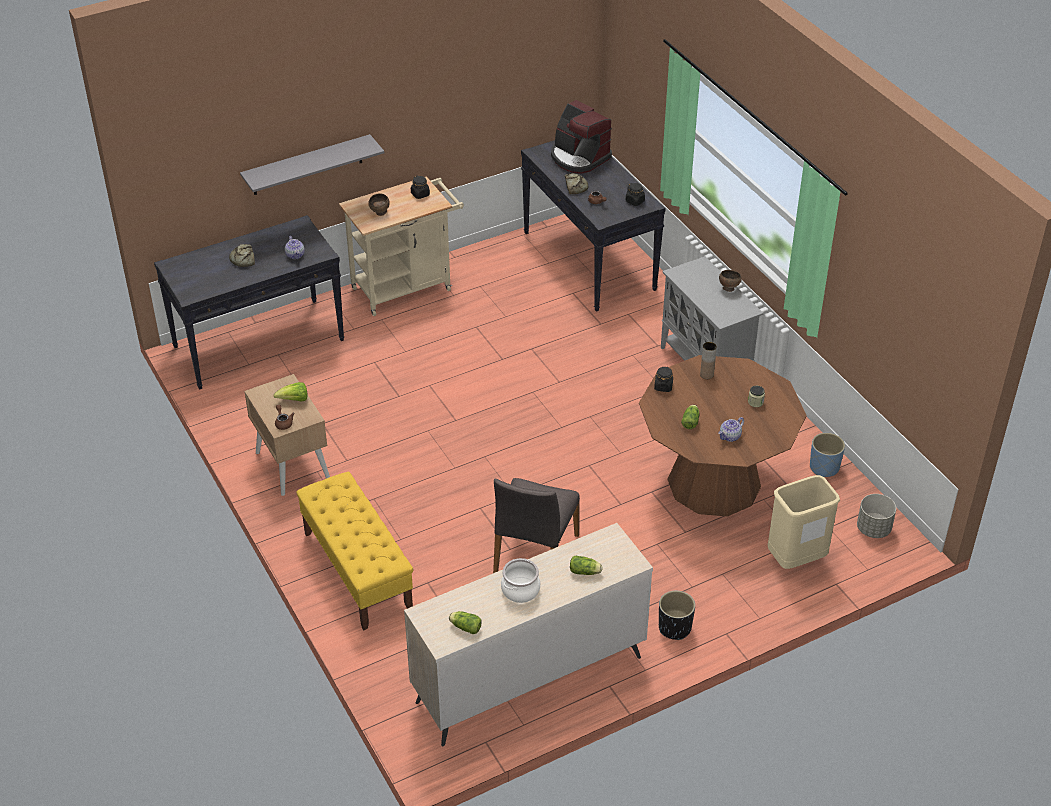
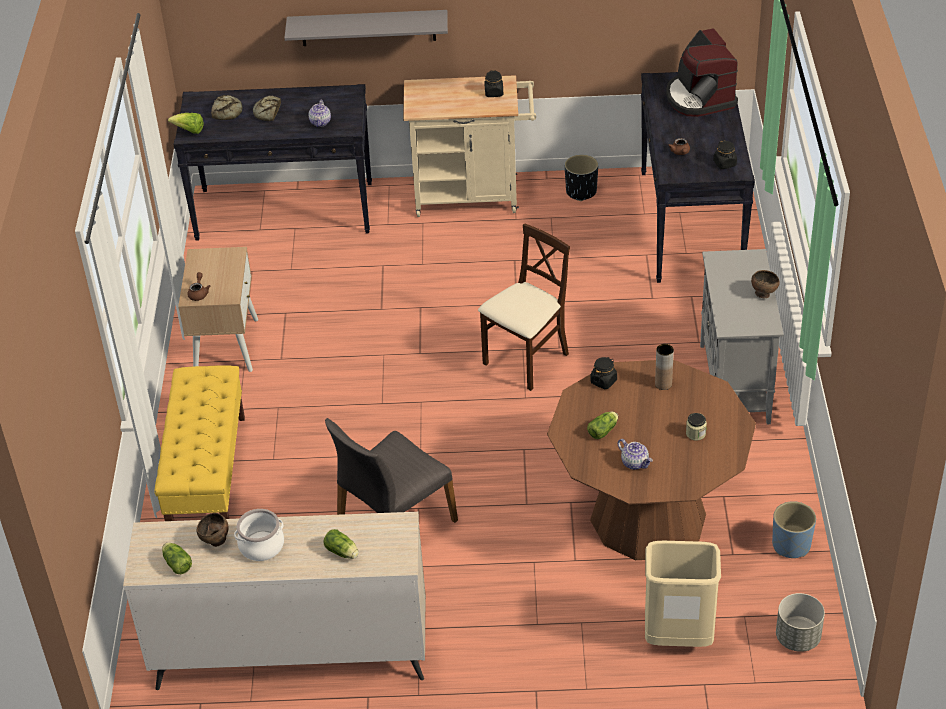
camera: 30 degrees right, 0 degrees up
(294, 400) = (226, 274): lettuce -> lettuce (189, 131)
(380, 213) = (437, 102): brown bowl -> brown bowl (215, 541)
(542, 399) = (526, 360): none -> beige chair
(575, 186) = (670, 128): bread -> bread (228, 111)
(674, 627) = (484, 661): black planter -> black planter (581, 191)
(730, 437) = (635, 463): teapot -> teapot turned 120 degrees counterclockwise

